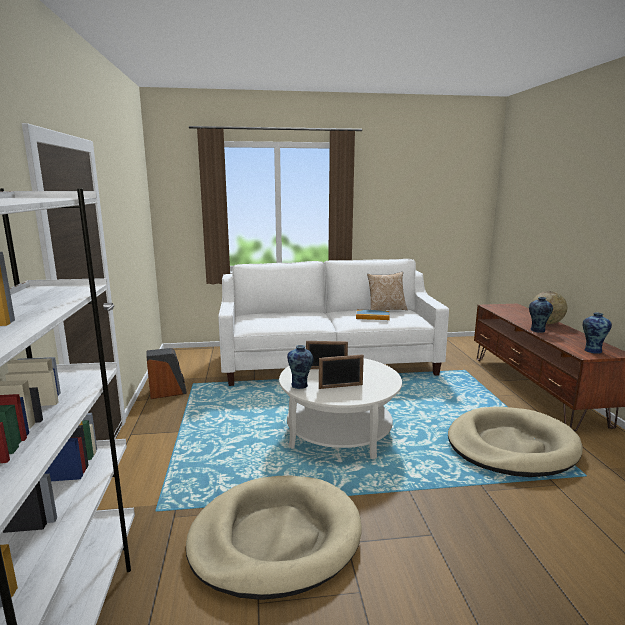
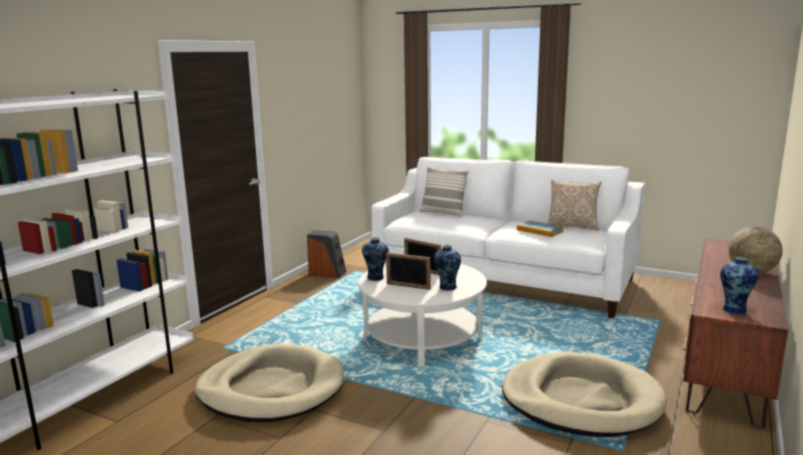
camera: 35 degrees right, 0 degrees up
(272, 314) = (443, 213): none -> pillow
(537, 330) = (713, 277): vase -> vase (447, 287)

